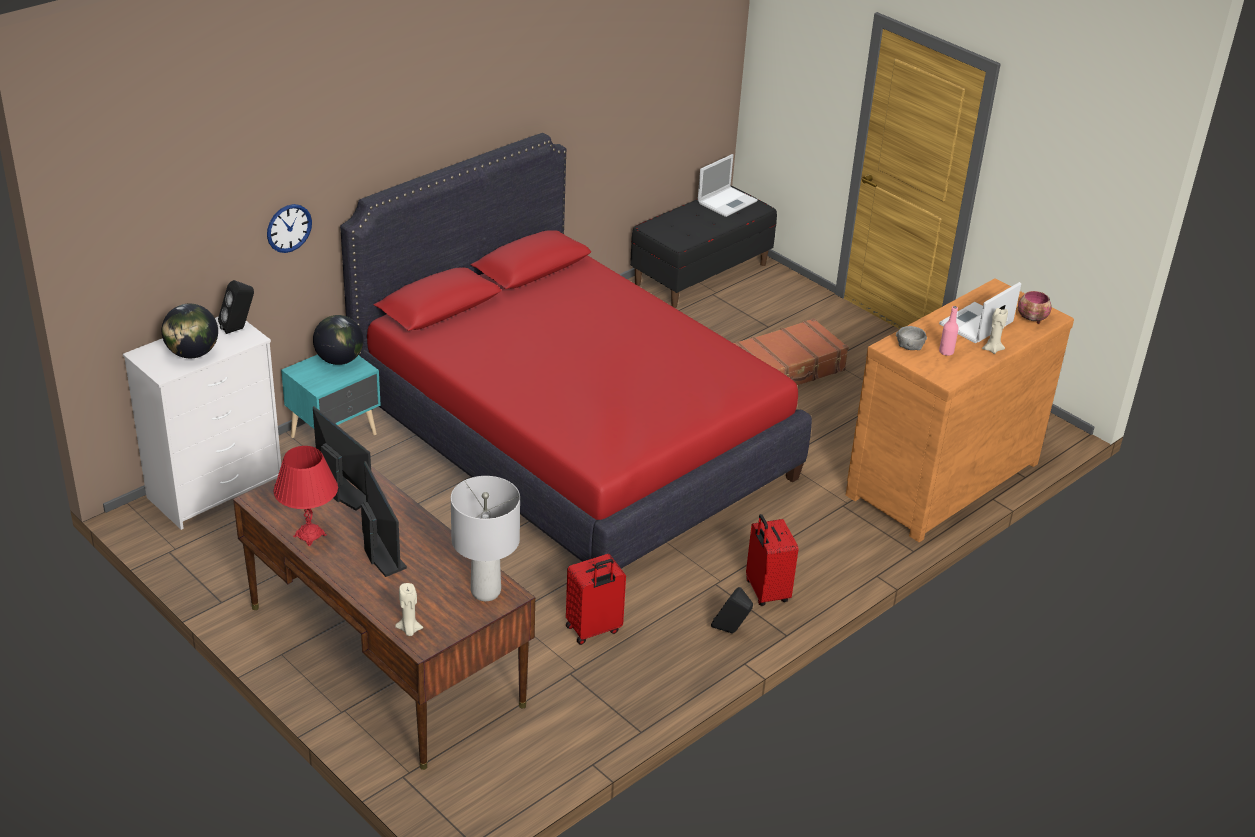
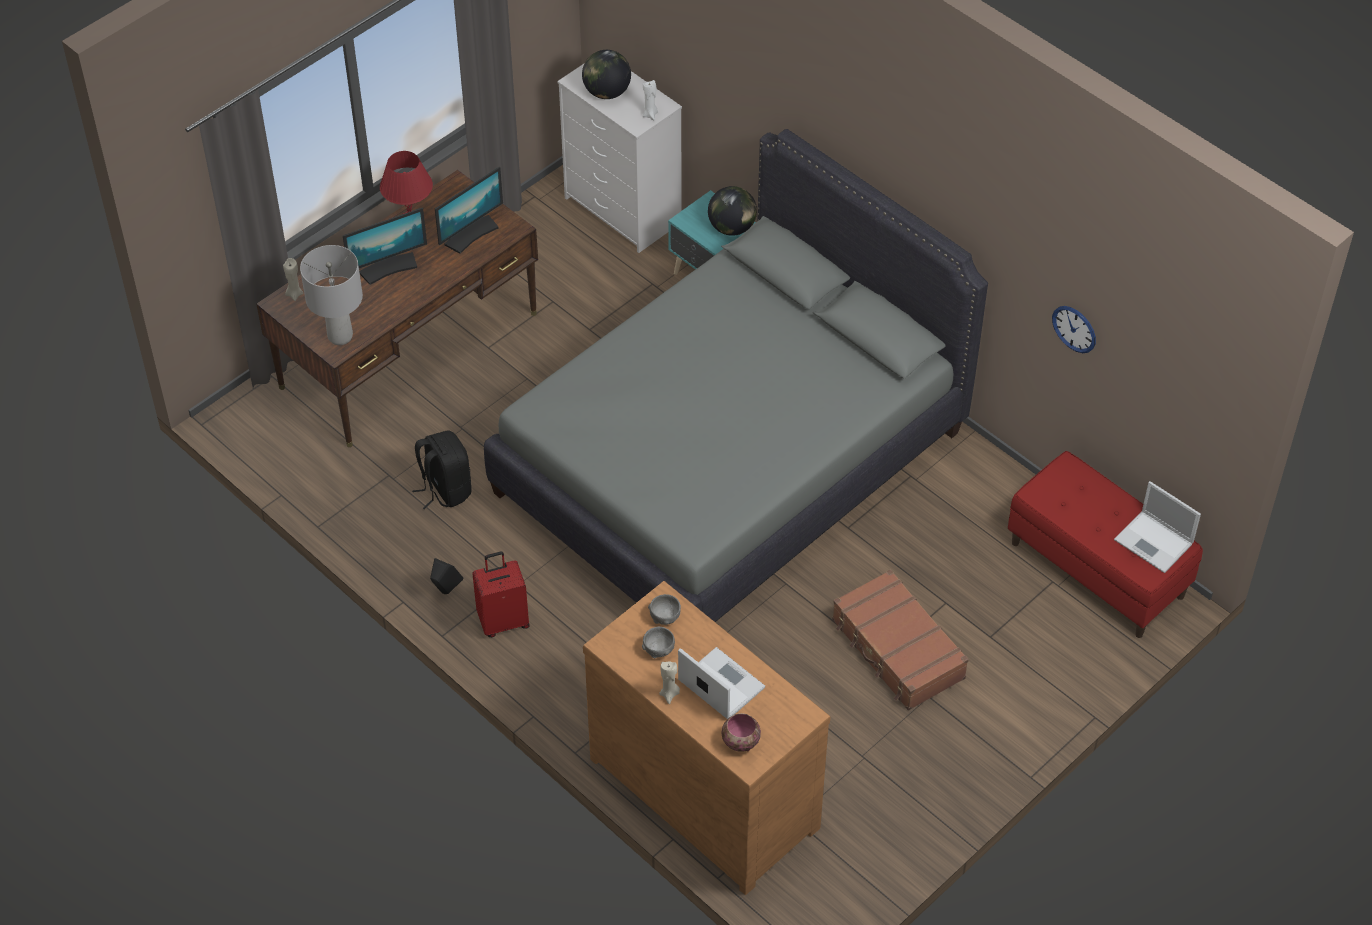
camera: 90 degrees right, 15 degrees up
(239, 329) = (650, 114): black speaker -> white candle
(289, 228) = (735, 92): wall clock -> wall clock (1074, 329)
(573, 442) = (729, 461): red bed -> grey bed
(593, 630) = (445, 489): red suitcase -> black backpack
(700, 274) = (1097, 569): black bench -> red bench
(946, 352) = (659, 650): pink bottle -> grey bowl

